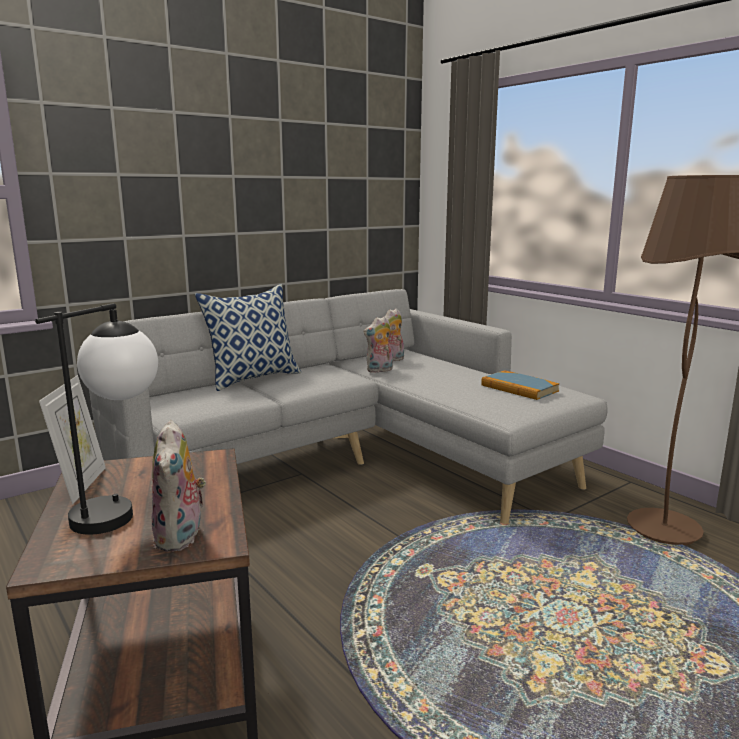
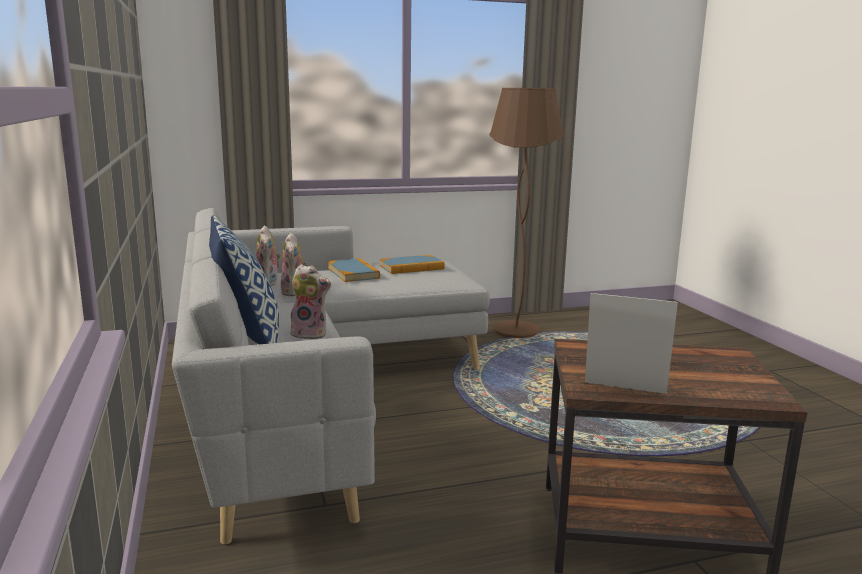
camera: 70 degrees left, 0 degrees up
(120, 508) = (676, 377): table lamp -> none
(181, 537) = (726, 362): plush toy -> plush toy (311, 334)
(463, 374) = (353, 273): none -> book

